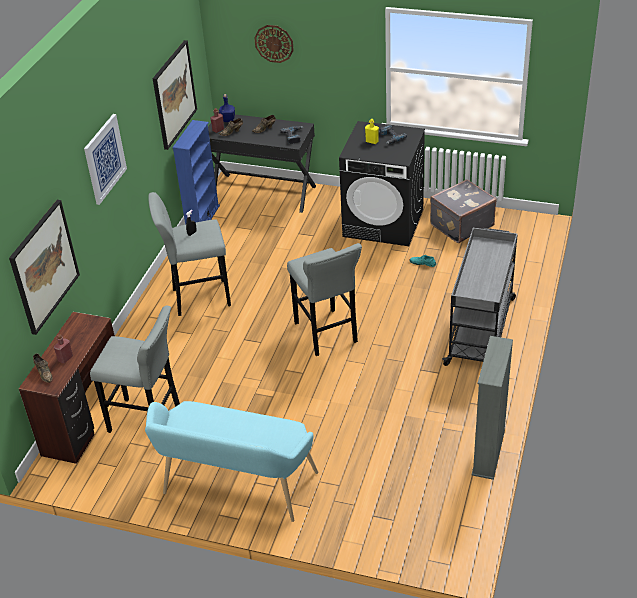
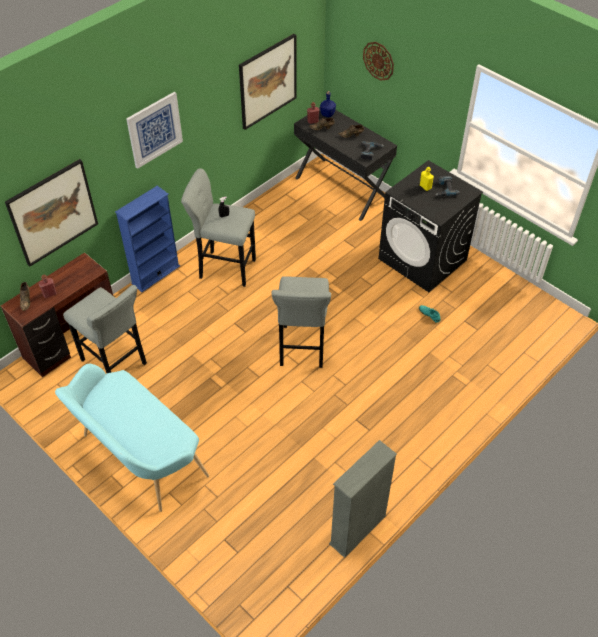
camera: 25 degrees right, 10 degrees up
(202, 218) = (277, 194): blue bookcase -> blue bookcase (155, 274)
(461, 225) = (489, 290): grey suitcase -> none
(481, 330) = (434, 405): grey cart -> none

